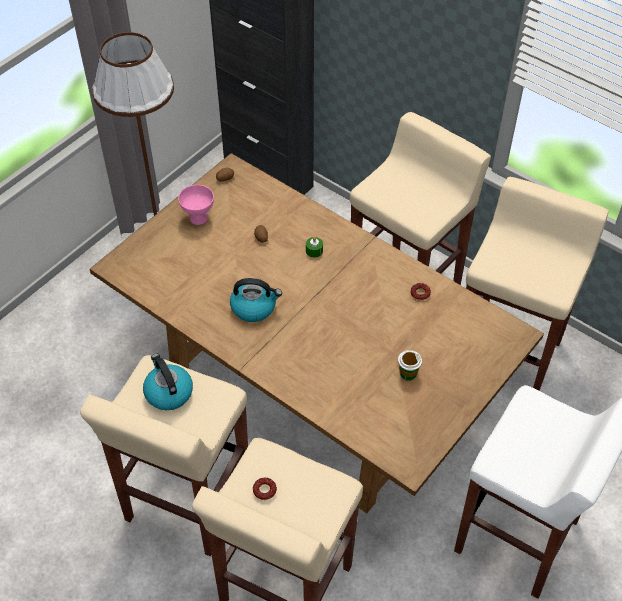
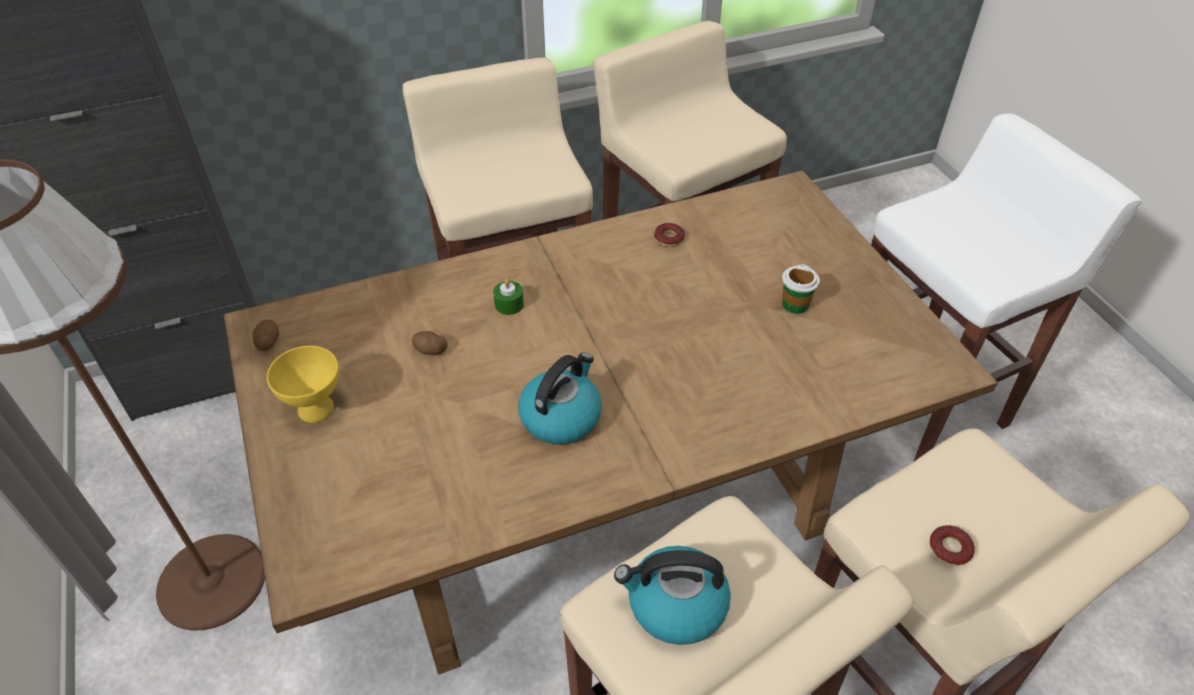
camera: 60 degrees left, 5 degrees down
(199, 218) = (316, 408): pink bowl -> yellow bowl

